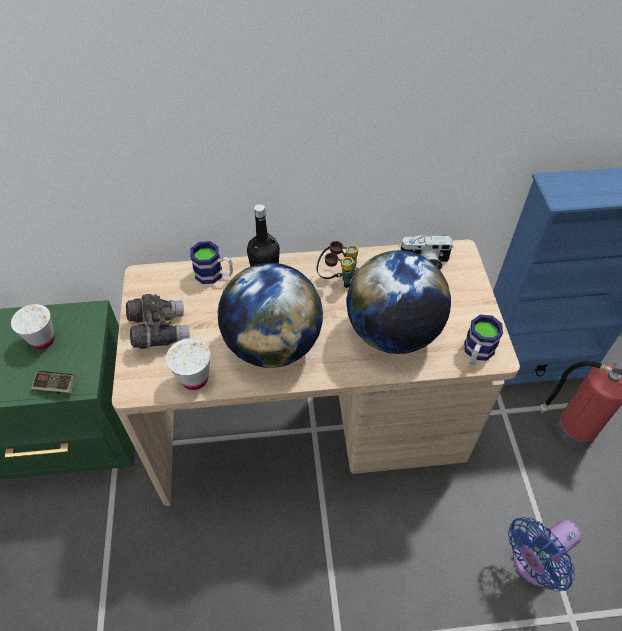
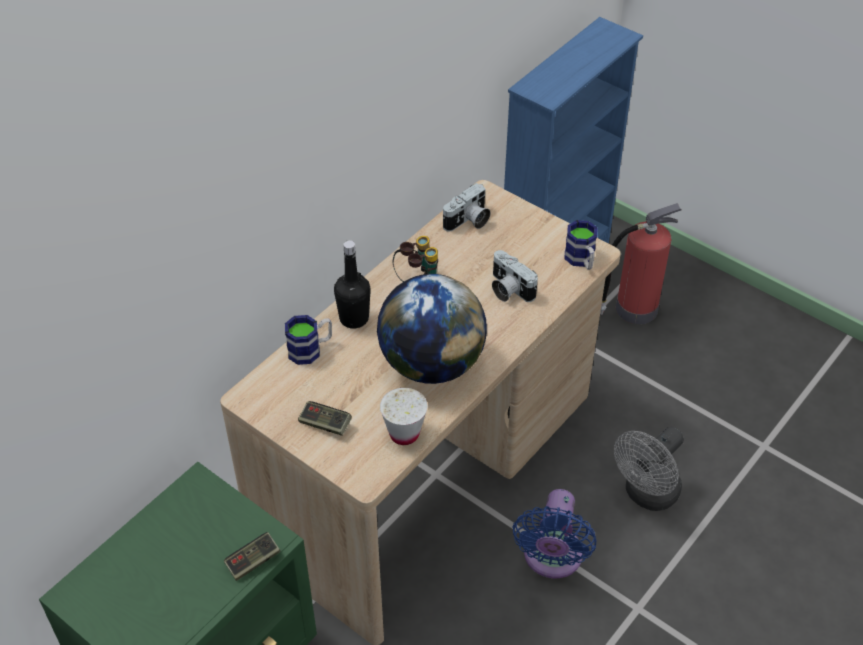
camera: 45 degrees left, 5 degrees down
(43, 340) = (182, 539): white cup -> none
(159, 331) = (325, 424): grey binoculars -> game controller
(392, 332) = (508, 289): globe -> camera
(435, 569) = (647, 495): none -> grey fan
(534, 563) = (706, 431): blue fan -> blue fan (551, 559)

